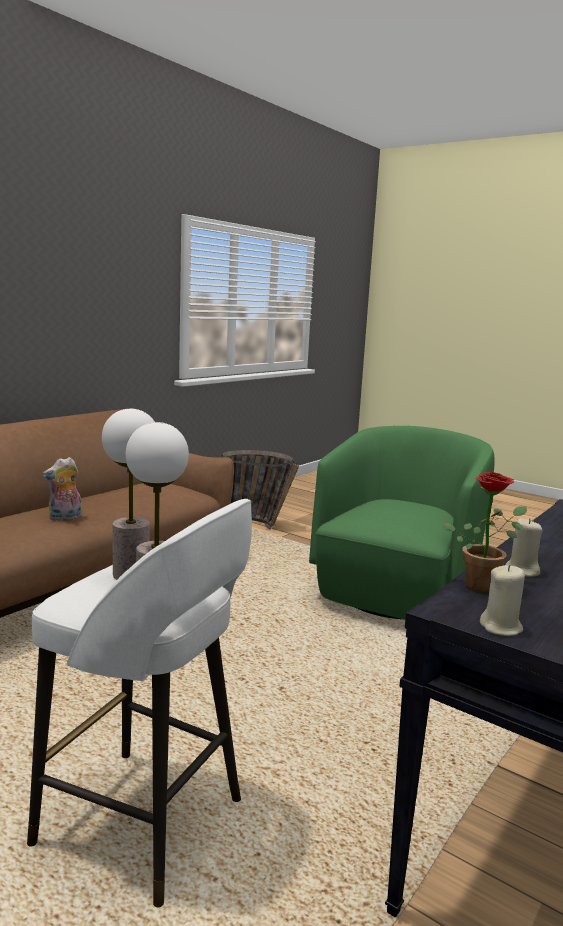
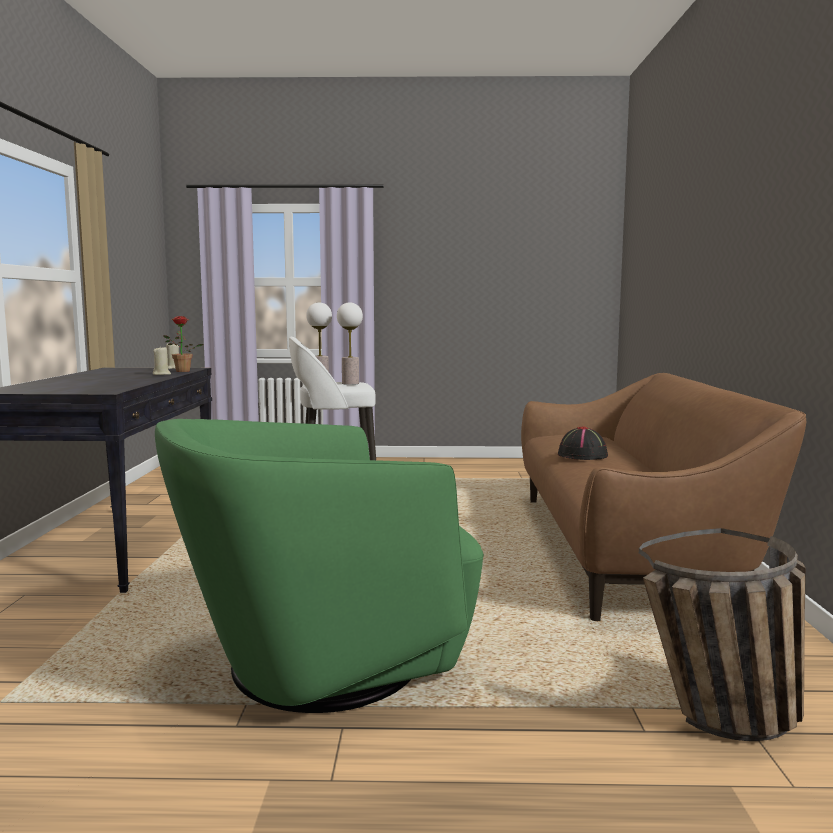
camera: 145 degrees right, 5 degrees down
(65, 518) = (583, 455): plush toy -> black hat
(395, 593) = (321, 664): green armchair -> green armchair turned 75 degrees clockwise

